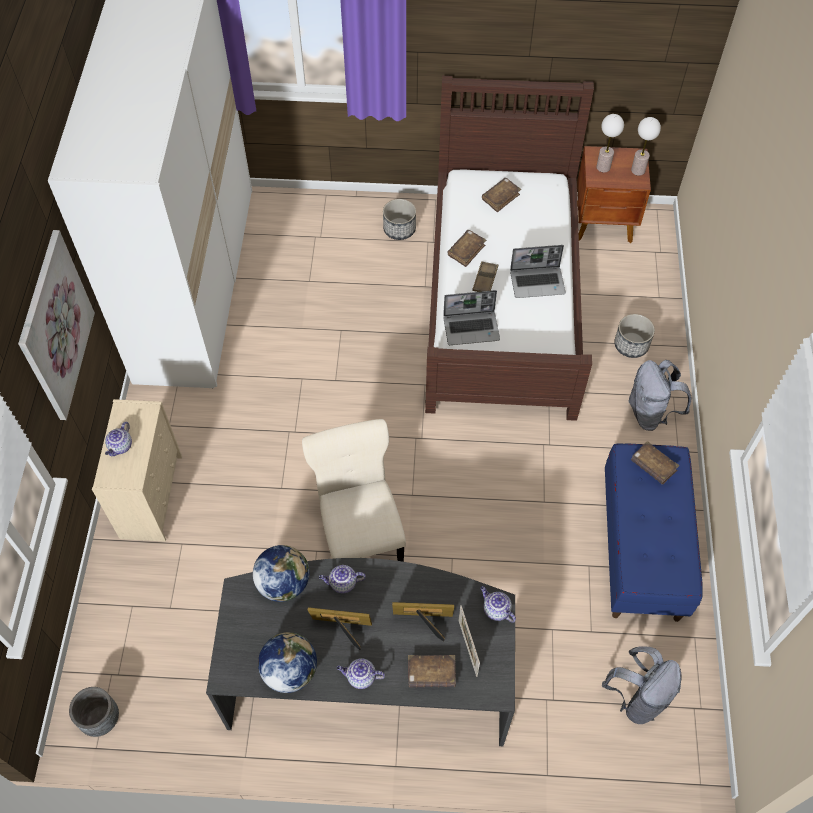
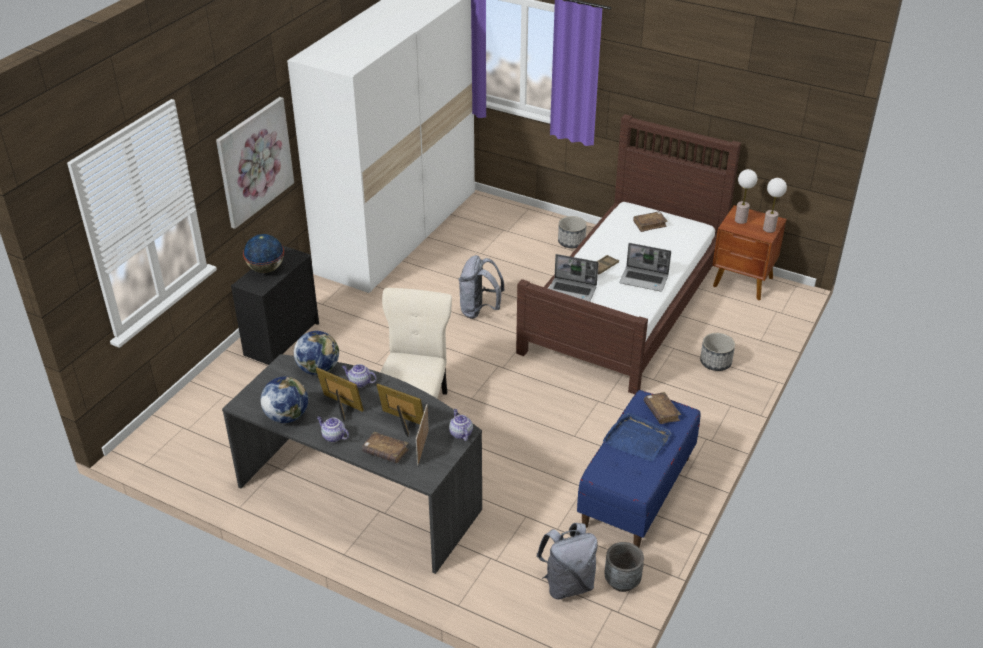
camera: 25 degrees right, 20 degrees down
(100, 719) = (158, 449): grey planter -> grey planter (622, 581)
(120, 446) = (266, 269): teapot -> globe
(151, 495) = (282, 338): beige dresser -> black dresser
(466, 251) = (600, 247): brown book -> none
(649, 513) = (637, 439): none -> blue tray
(650, 413) = (703, 409): grey backpack -> grey backpack (479, 310)

